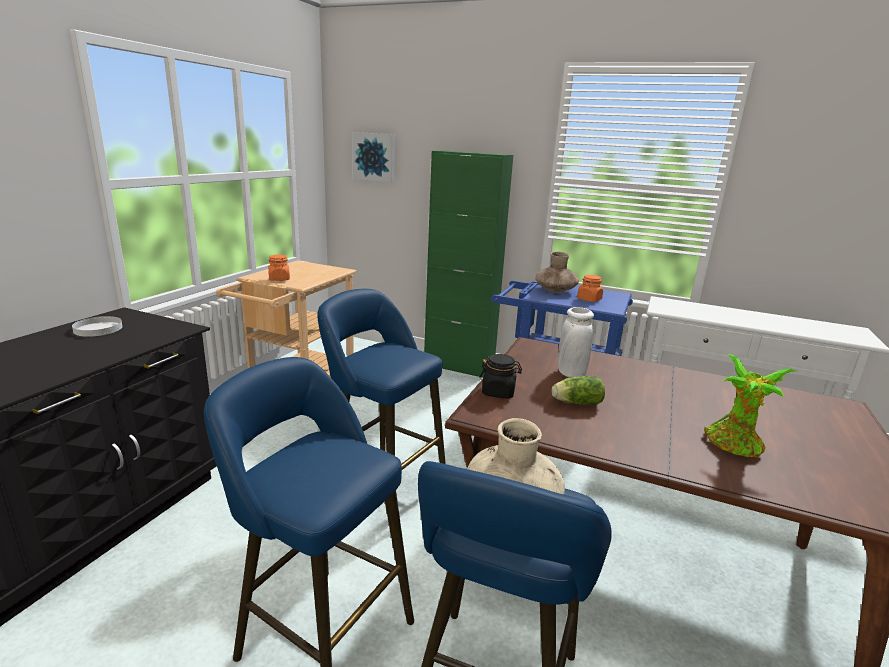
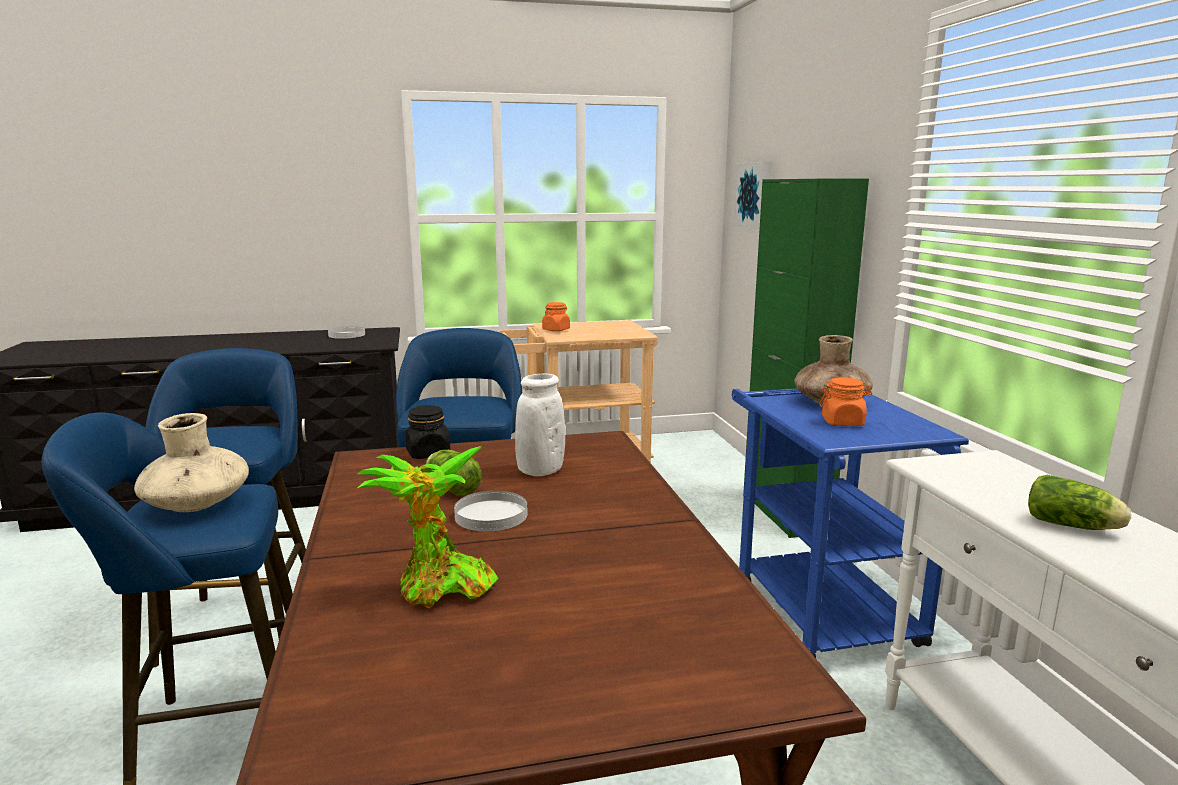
camera: 55 degrees right, 5 degrees down
(633, 405) = (491, 515): none -> white plate
(741, 318) = (1074, 526): none -> lettuce

